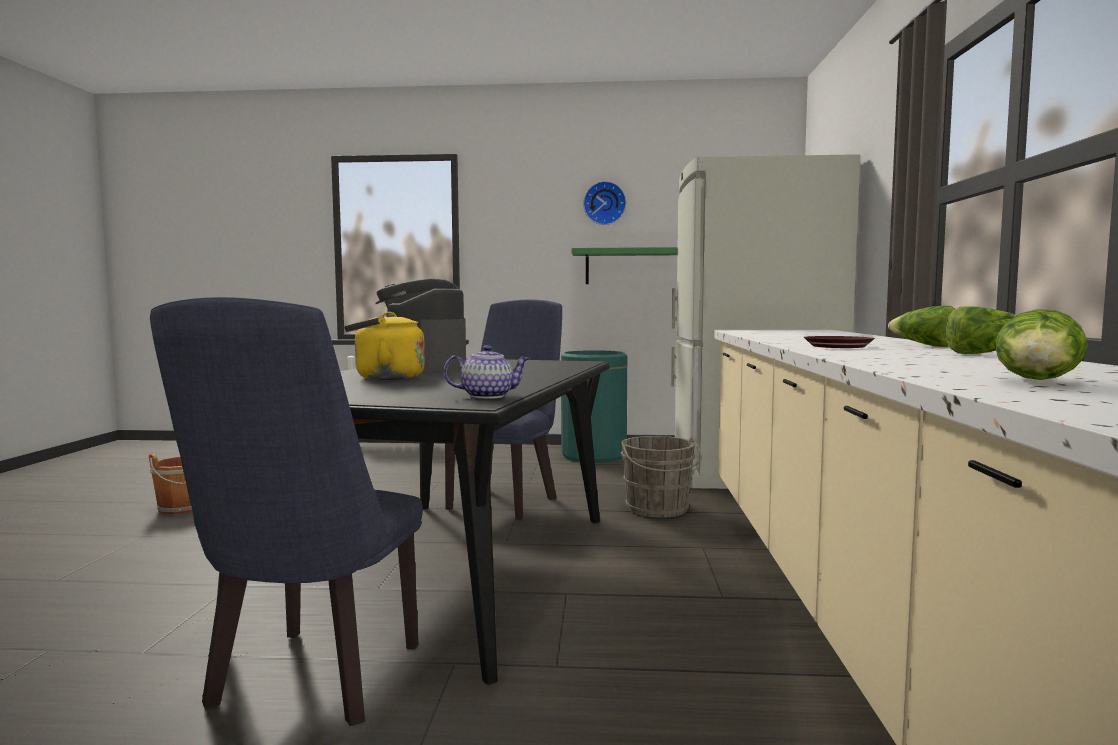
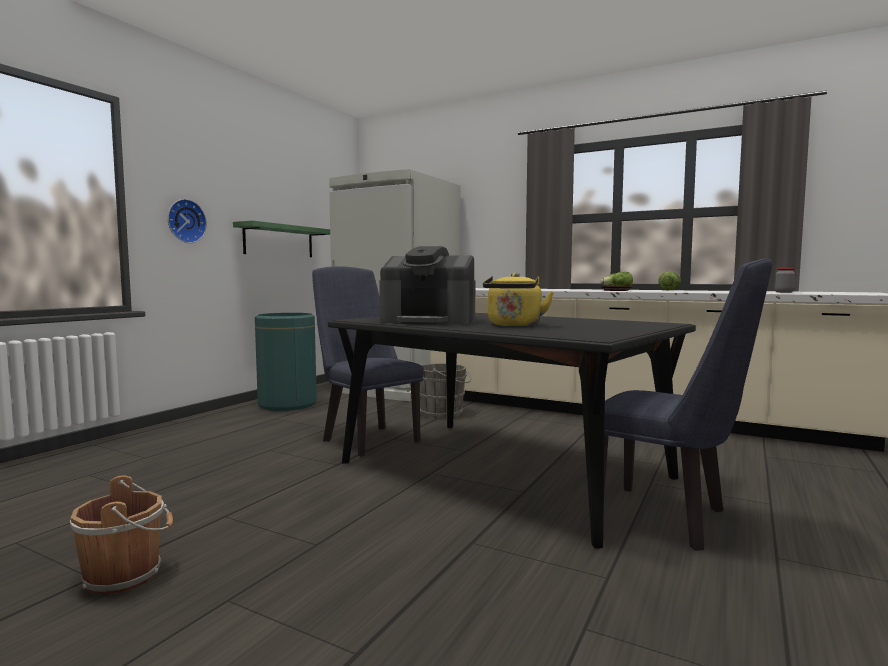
camera: 65 degrees left, 0 degrees up
(488, 396) = (635, 322): teapot -> none
(604, 203) = (254, 182): wall clock -> wall clock (185, 221)
(1039, 381) = (784, 292): lettuce -> jar

